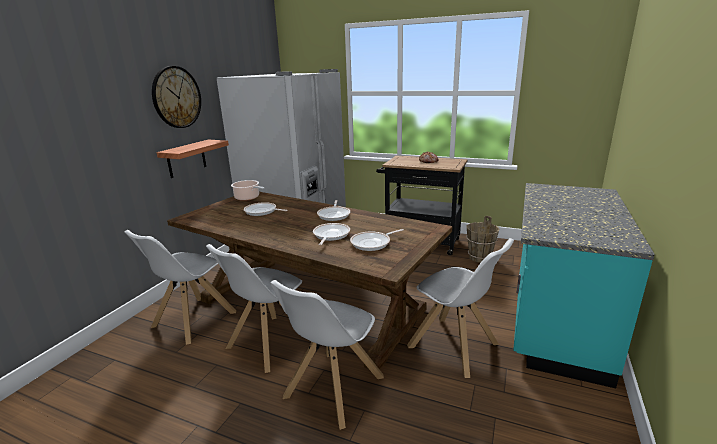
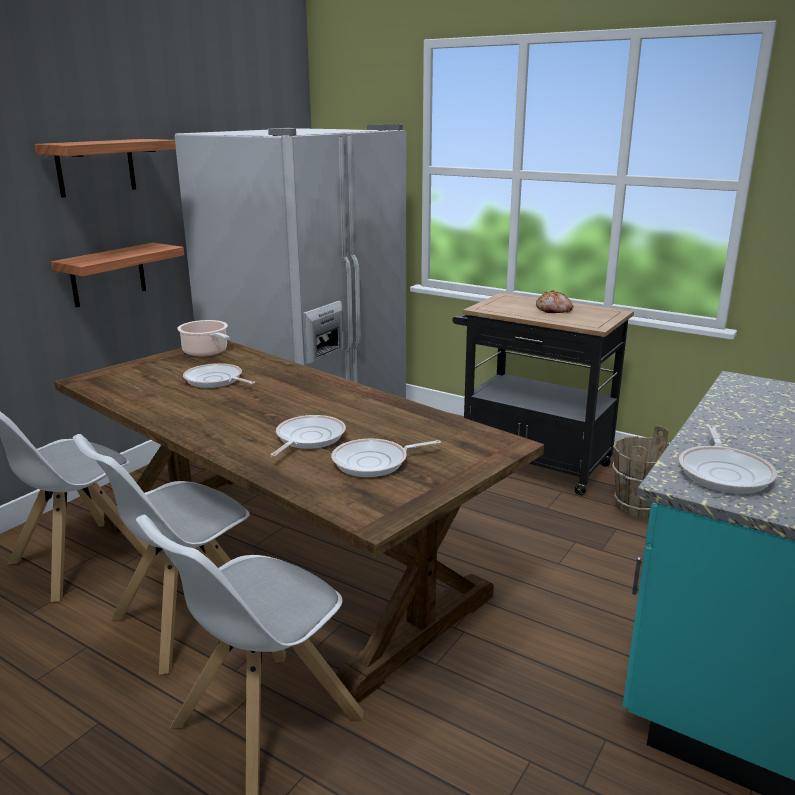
camera: 10 degrees right, 0 degrees up
(176, 97) = (96, 167): wall clock -> shelf
(334, 215) = (336, 399): frying pan -> frying pan (724, 472)
(455, 347) = (520, 679): chair -> none

